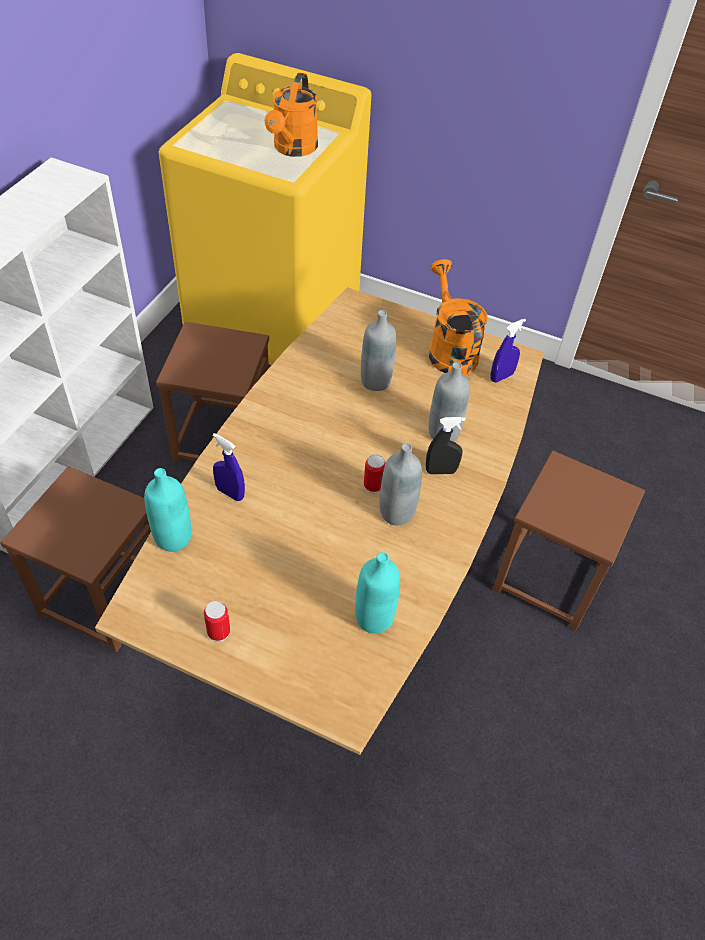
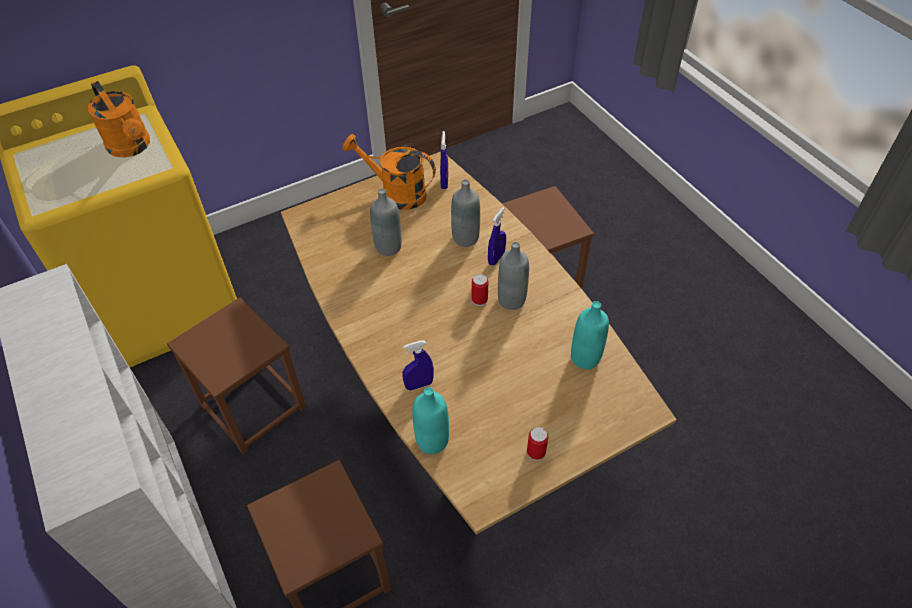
camera: 50 degrees left, 0 degrees up
(441, 471) = (496, 258): black spray bottle -> blue spray bottle

